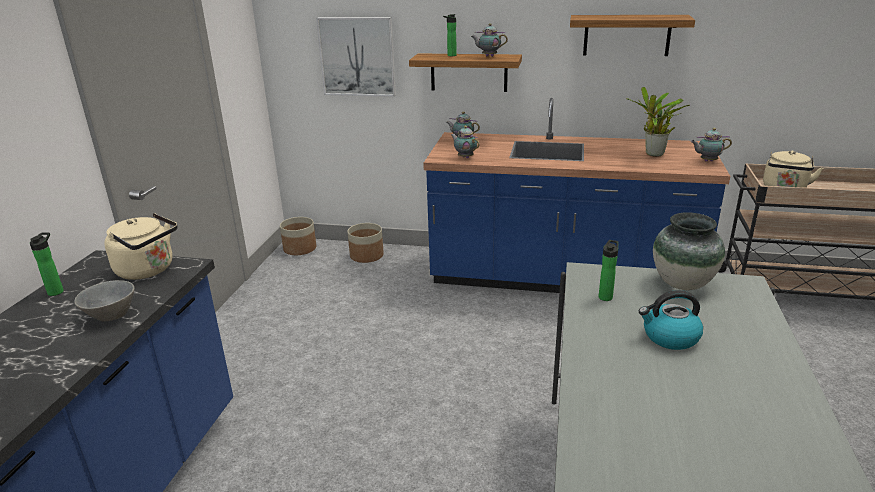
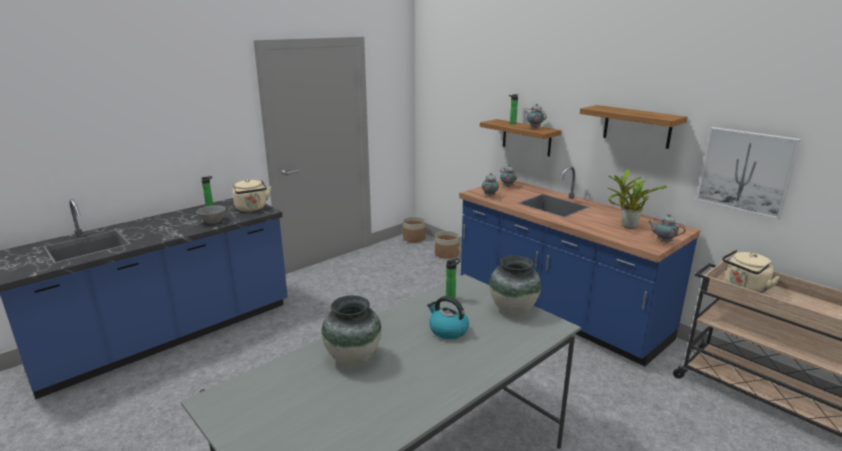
camera: 35 degrees right, 5 degrees down
(357, 56) = (463, 115): picture -> picture (745, 171)
(642, 426) = (353, 358): none -> vase

